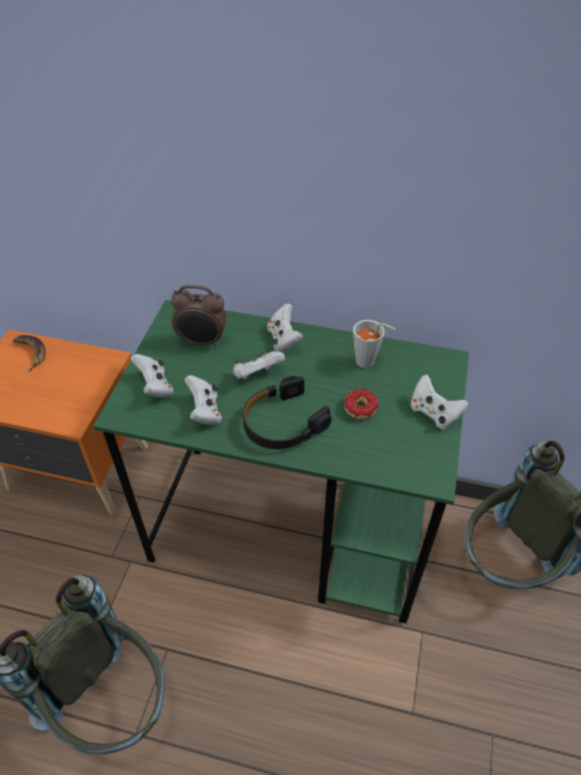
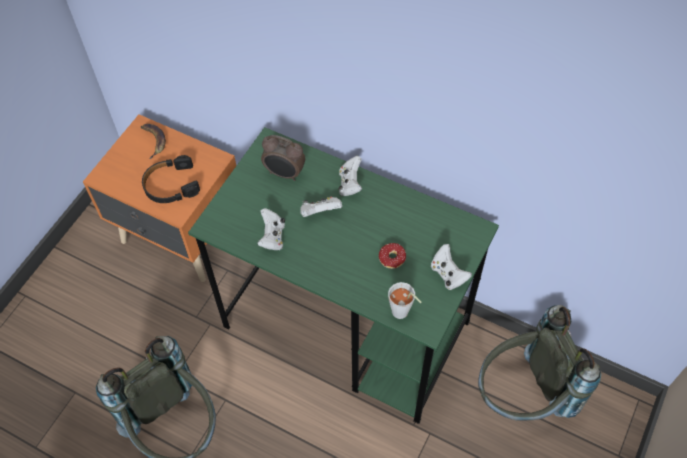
camera: 15 degrees right, 10 degrees up
(155, 387) = (240, 208): white game controller -> none
(282, 422) = (328, 258): black headphones -> black headphones (171, 185)
(369, 363) = (412, 219): grey cup -> grey cup (402, 314)

